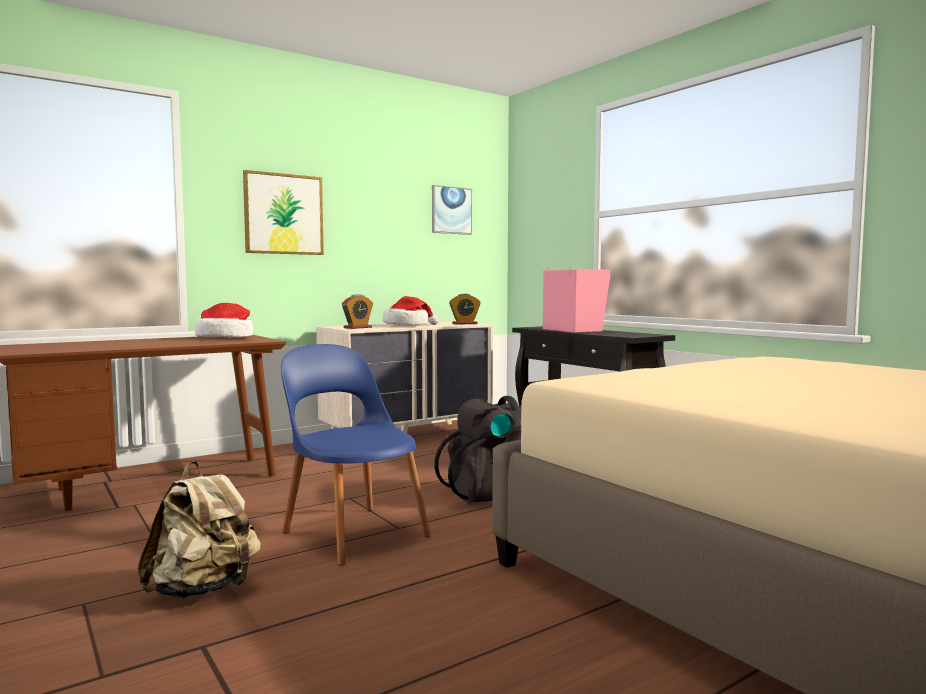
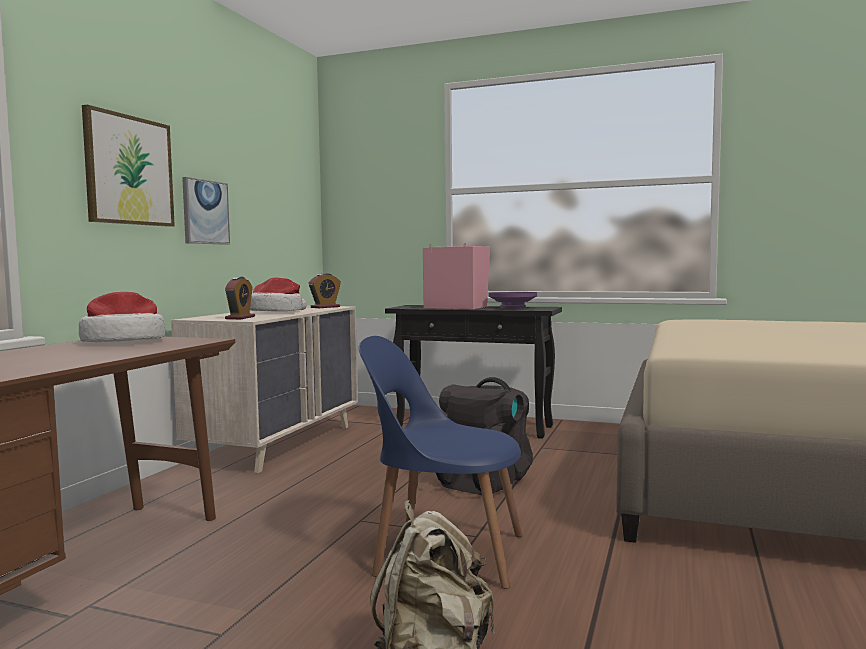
camera: 35 degrees left, 0 degrees up
(451, 210) = (280, 178): picture -> picture (205, 212)
(619, 333) = (512, 308): none -> purple bowl

